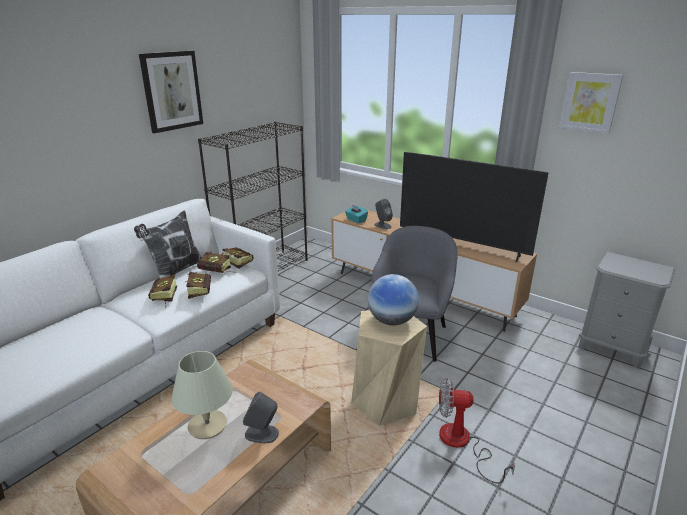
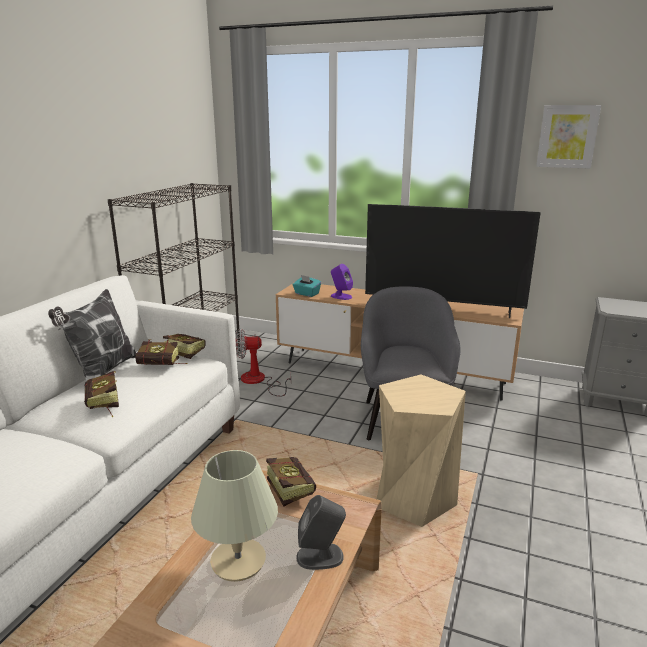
camera: 15 degrees left, 5 degrees down
(172, 91) = (73, 135): picture -> none
(200, 291) = (151, 390): book -> book (288, 488)
(382, 225) = (341, 296): grey speaker -> purple speaker
(391, 321) = (422, 391): globe -> none
(462, 444) = (526, 529): fan -> fan (258, 381)

